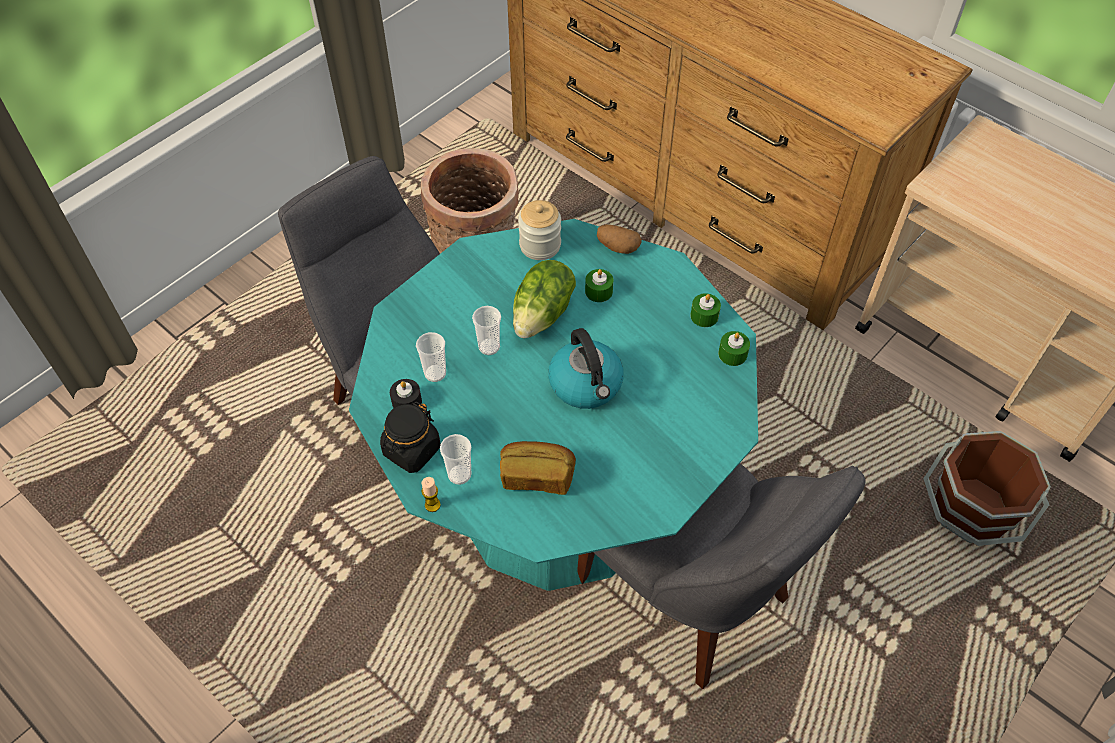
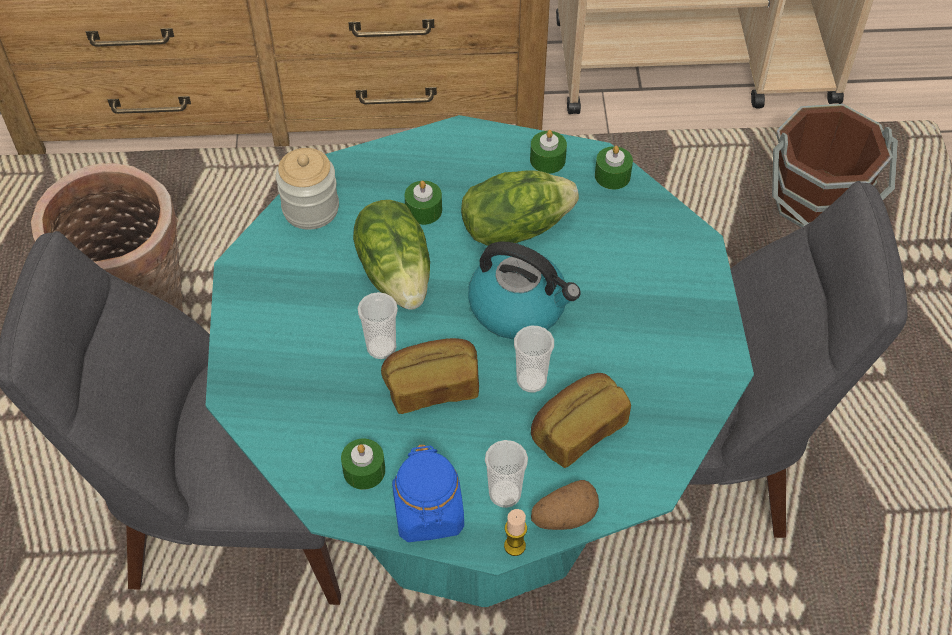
camera: 45 degrees left, 0 degrees up
(407, 402) = (364, 470): black candle -> green candle
(411, 450) = (428, 513): black jar -> blue jar
(435, 373) = (358, 418): cup -> cup (531, 380)
(490, 388) = (432, 387): none -> bread
(617, 247) = (390, 154): potato -> potato (564, 516)
(638, 339) = (515, 227): none -> lettuce

